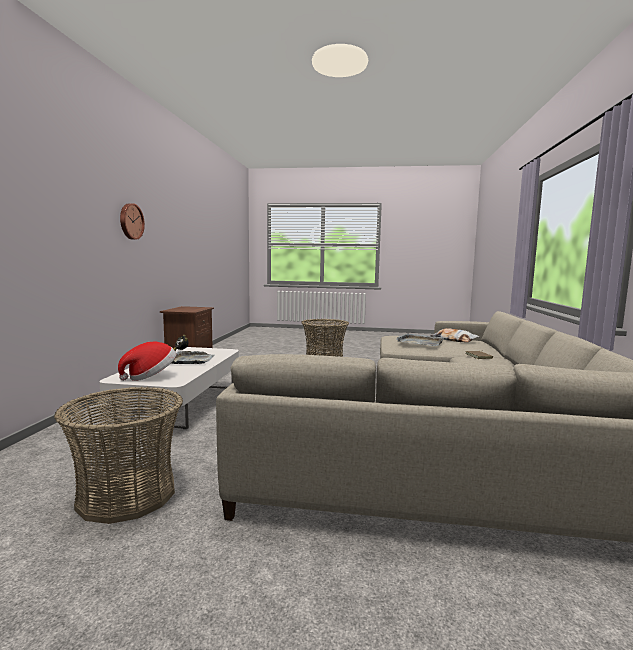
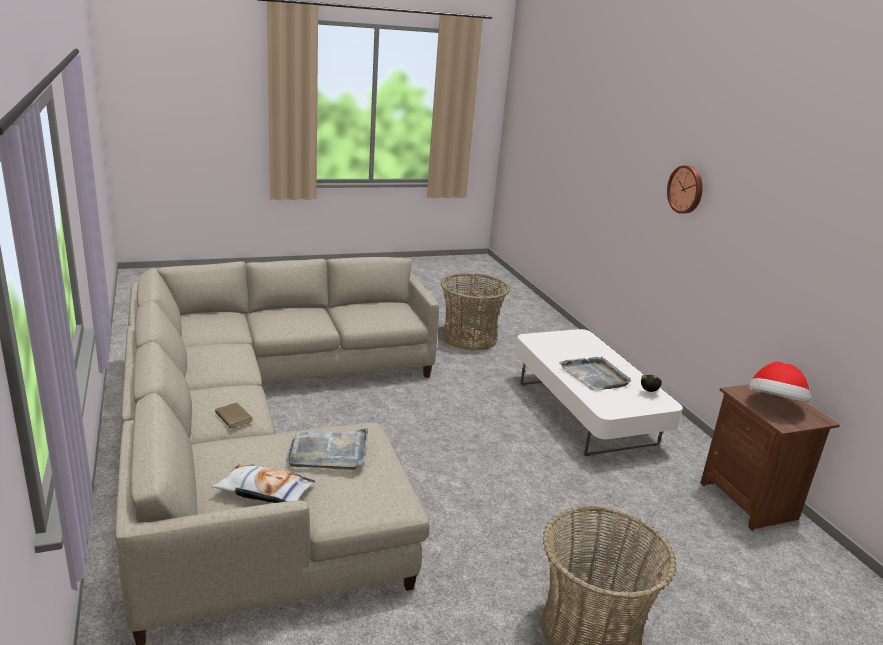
camera: 150 degrees right, 15 degrees up
(130, 221) = (772, 221): wall clock -> wall clock (686, 189)
(150, 376) = (565, 342): hat -> hat (774, 405)

